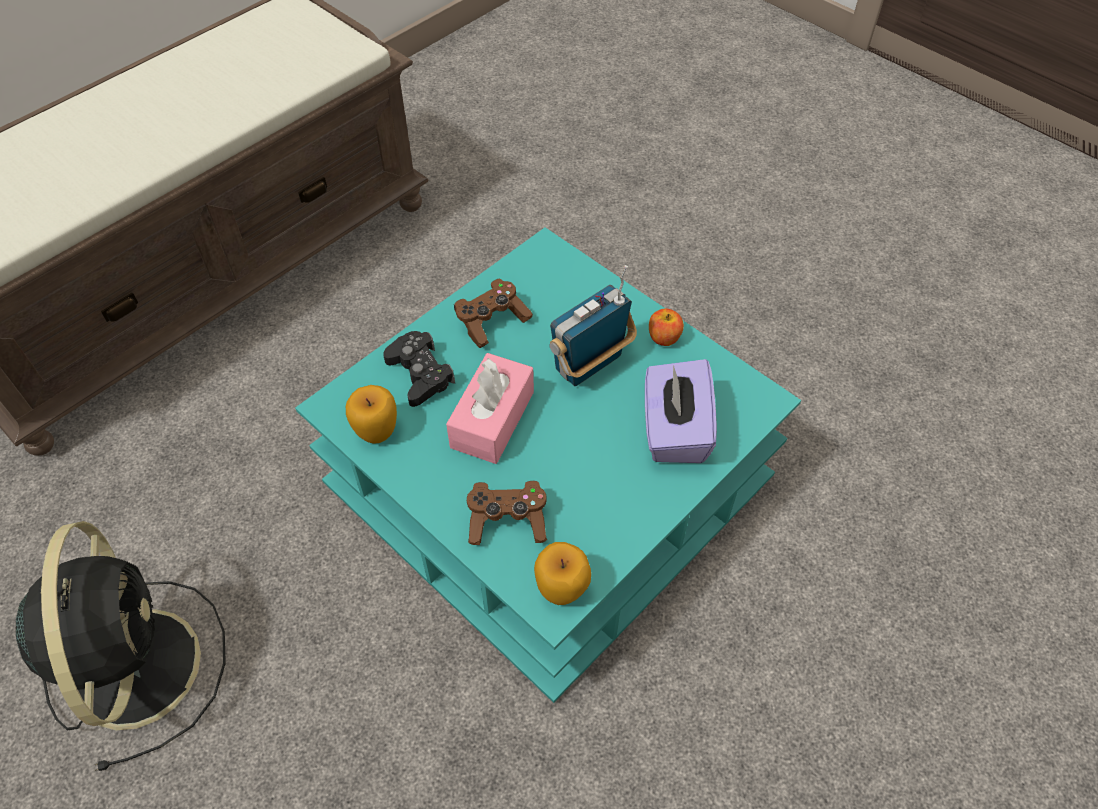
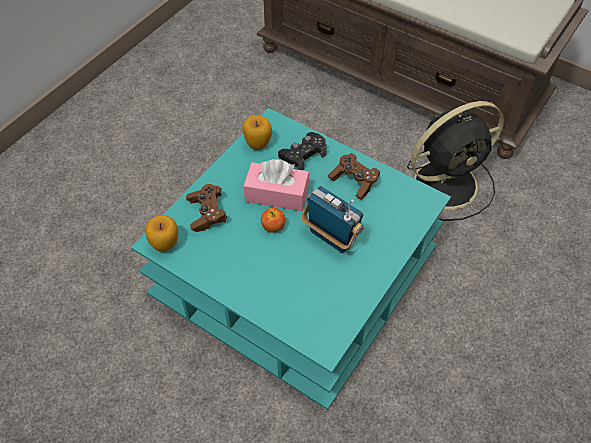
camera: 80 degrees right, 0 degrees up
(137, 662) = (160, 119): black fan -> black fan (448, 183)
(664, 338) = (367, 278): apple -> apple (273, 227)
(674, 430) = (287, 291): purple tissue box -> none

